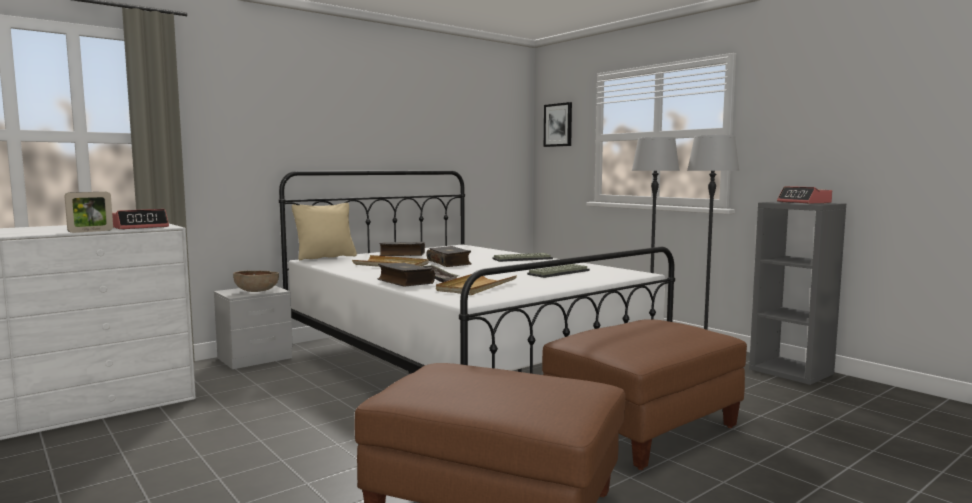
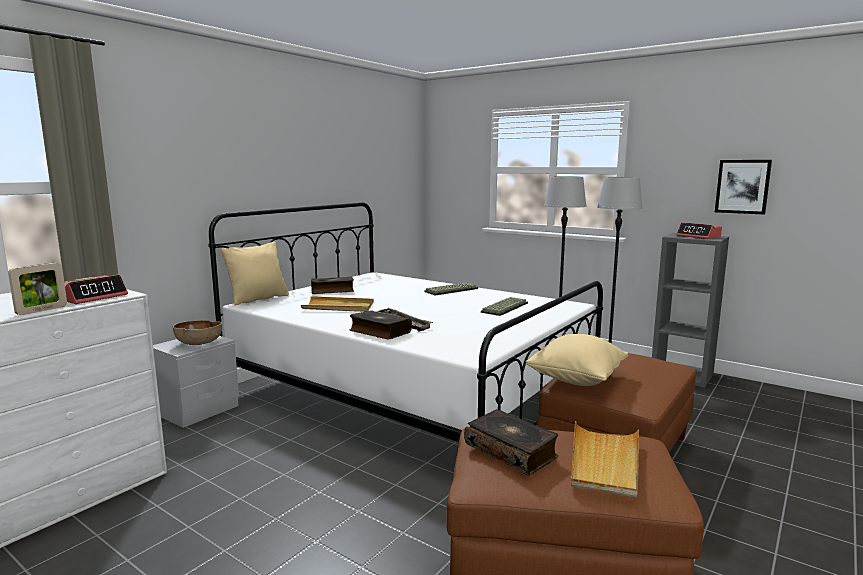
camera: 15 degrees left, 5 degrees up
(449, 263) = (391, 300): book -> book (511, 451)
(476, 287) = (454, 334): beige tray -> beige tray (604, 461)
(558, 125) = (450, 155): picture -> picture (742, 186)
(585, 337) = (576, 380): none -> beige pillow

